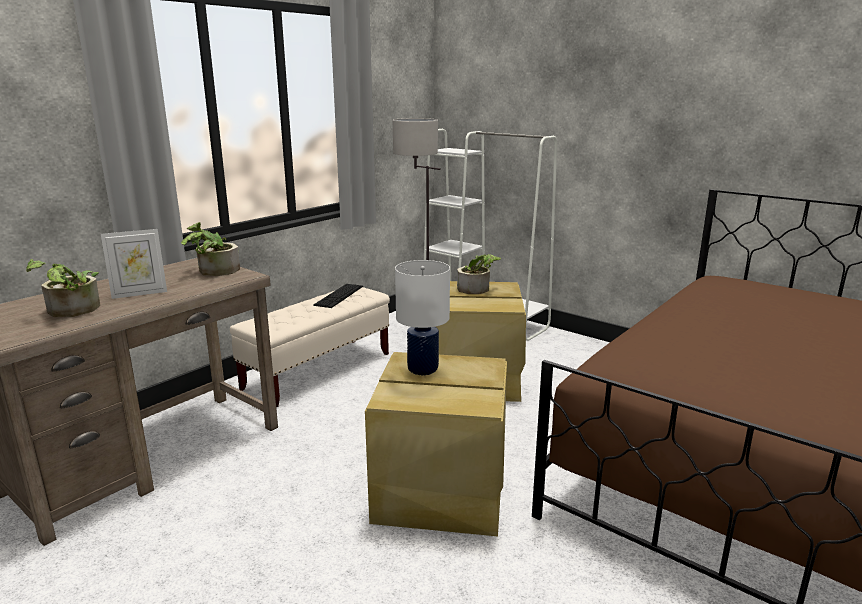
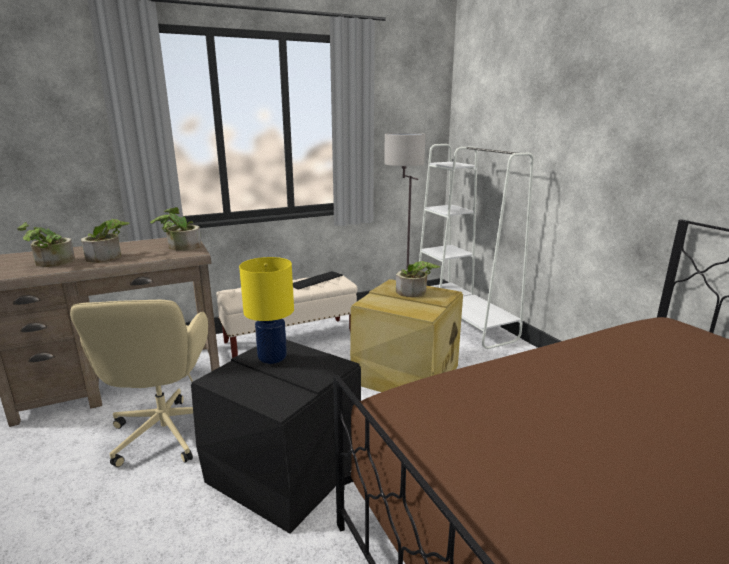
camera: 25 degrees right, 0 degrees up
(139, 293) = (109, 256): picture frame -> potted plant
(273, 495) = (165, 434): none -> beige office chair
(422, 371) = (272, 359): white table lamp -> yellow table lamp
(442, 491) = (285, 472): beige storage box -> black storage box

